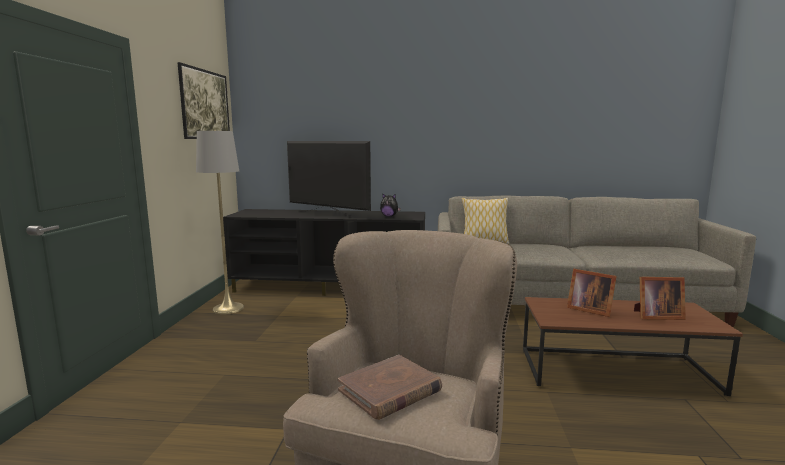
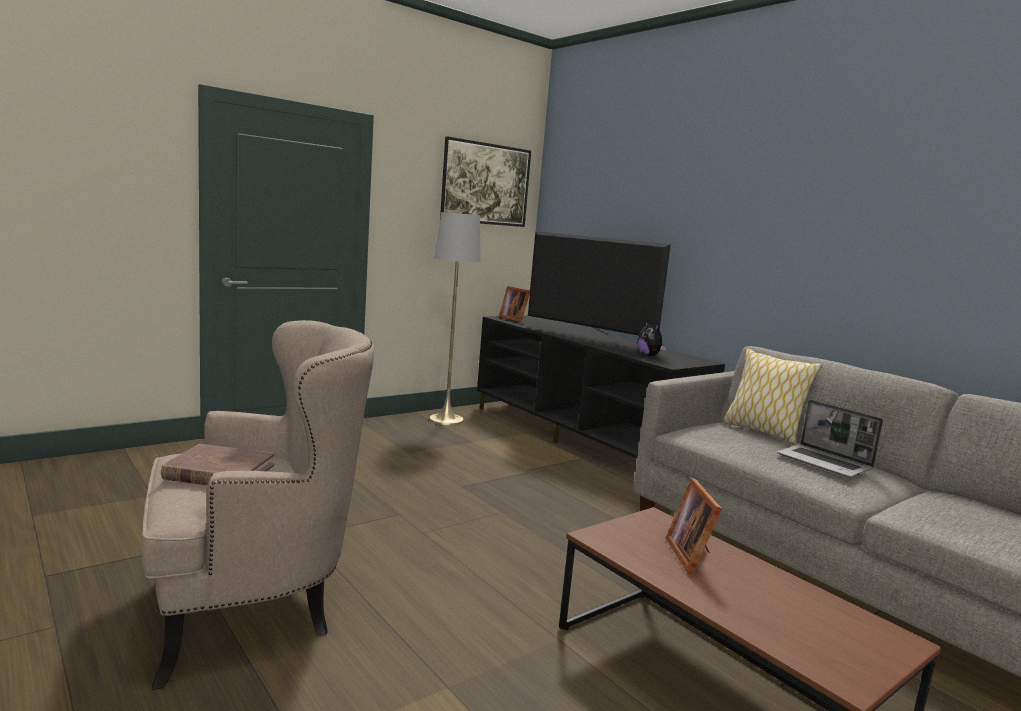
camera: 45 degrees right, 0 degrees up
(328, 214) = (588, 337): television -> television turned 45 degrees counterclockwise
(539, 248) = (825, 463): none -> laptop
(656, 316) = (775, 613): picture frame -> picture frame (514, 319)

